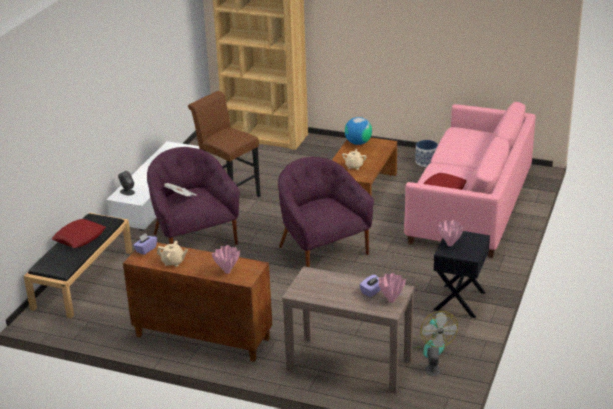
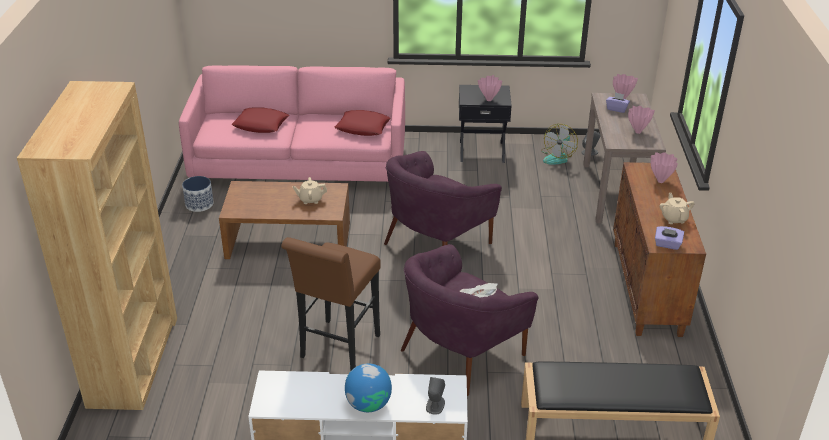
camera: 110 degrees left, 5 degrees up
(79, 238) = (609, 384): red pillow -> red pillow (261, 125)
(321, 291) = (637, 132): none -> pink vase
(358, 143) = (243, 207): globe -> globe (368, 404)
(431, 345) = (558, 157): fan -> fan turned 150 degrees clockwise

